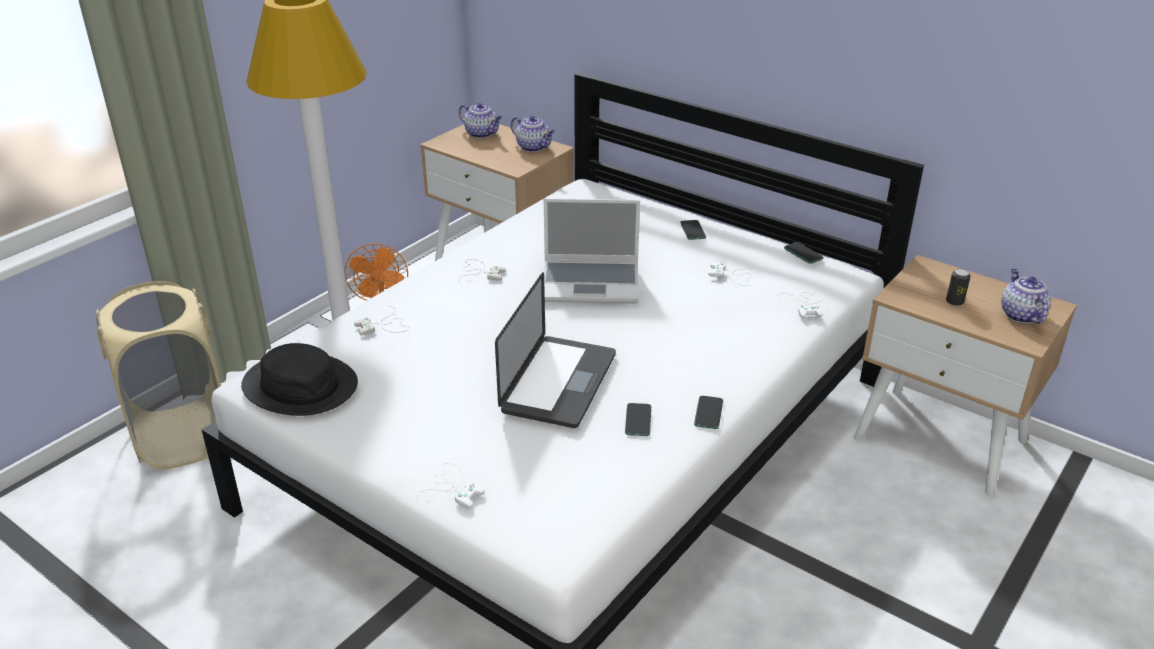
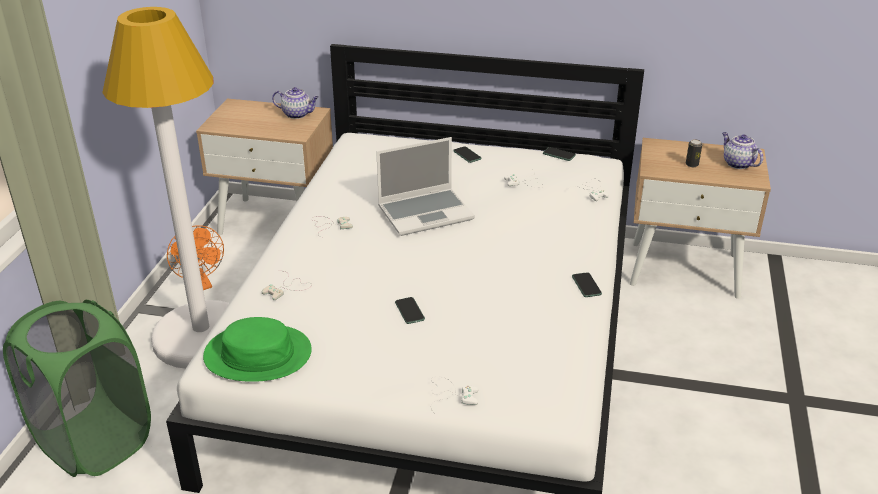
camera: 25 degrees left, 0 degrees up
(182, 436) = (94, 442): beige laundry basket -> green laundry basket
(300, 385) = (258, 354): black hat -> green hat
(482, 134) = (243, 111): teapot -> none
(559, 383) = (464, 294): laptop -> none
(638, 420) = (542, 305): phone -> phone (409, 311)

